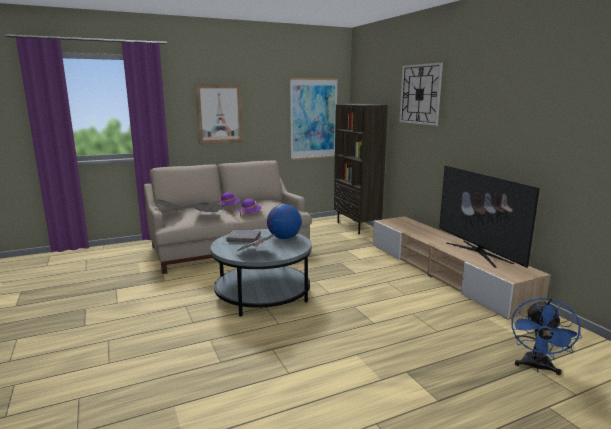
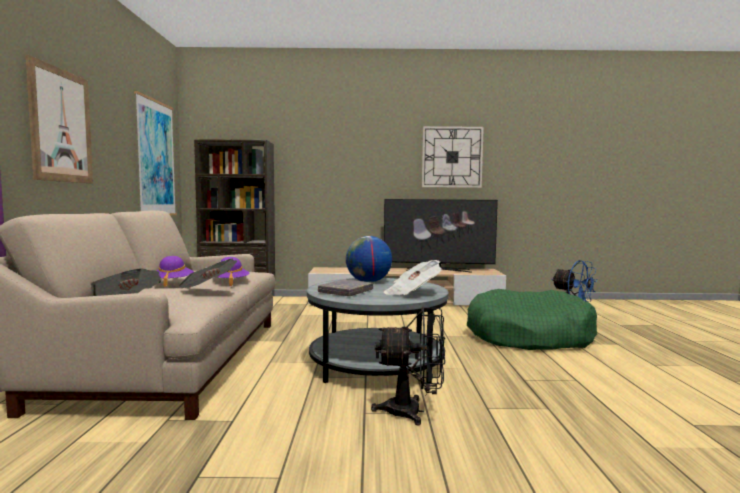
camera: 65 degrees left, 10 degrees down
(193, 318) = (413, 412): none -> black fan
(401, 343) = (528, 336): none -> green dog bed
(420, 94) = (325, 133): wall clock -> wall clock (452, 157)

